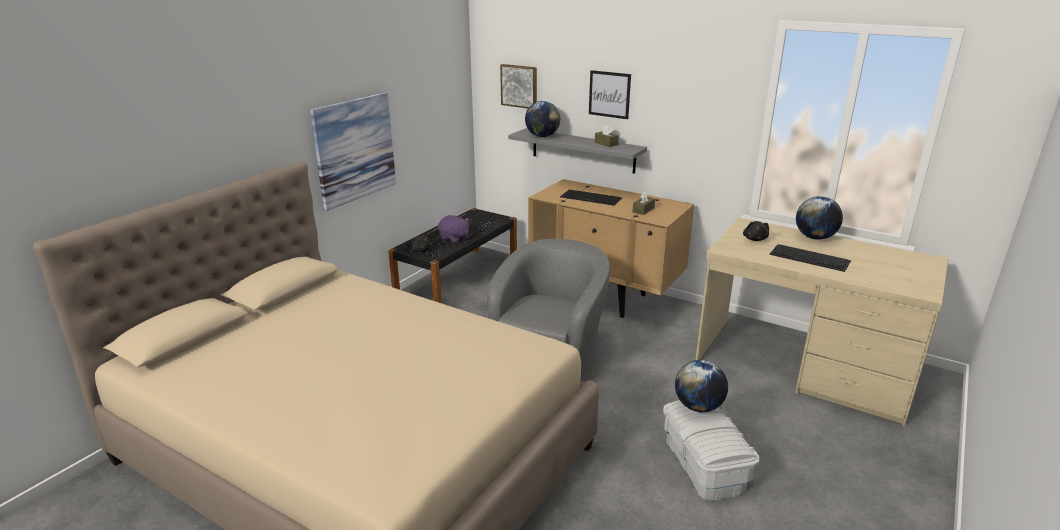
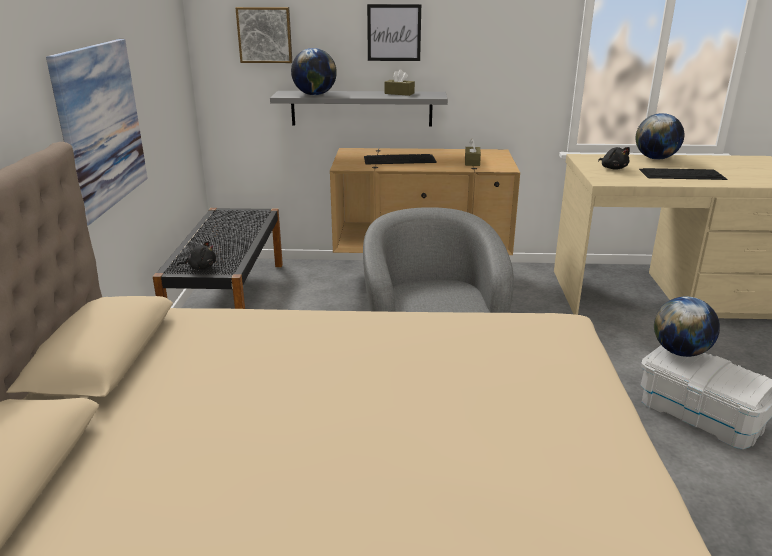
camera: 30 degrees left, 0 degrees up
(454, 238) = (229, 244): purple plush toy -> none

